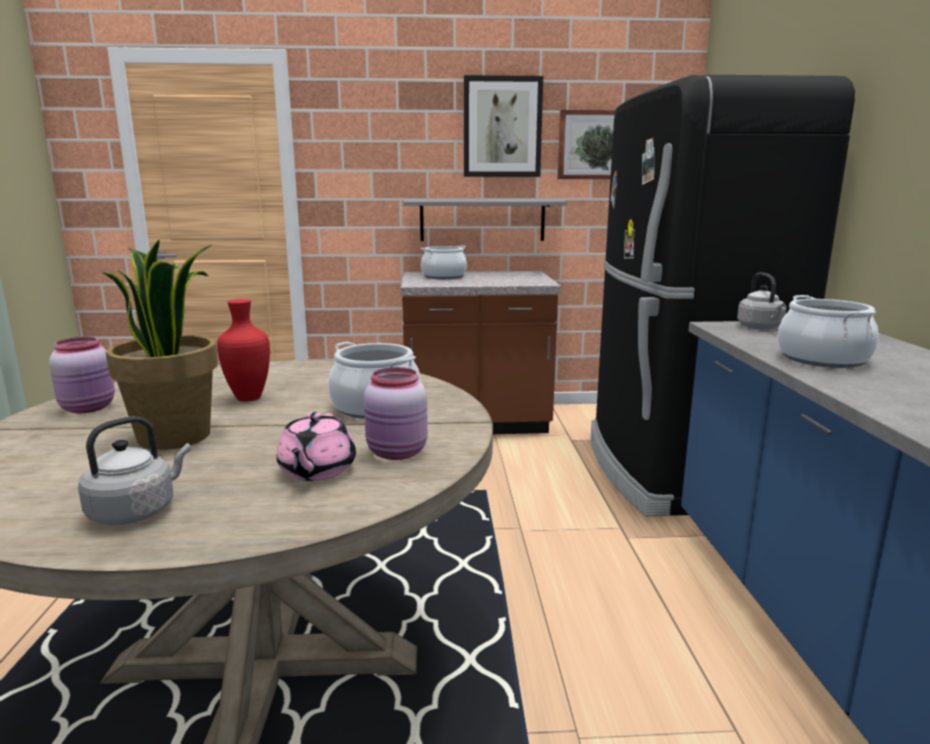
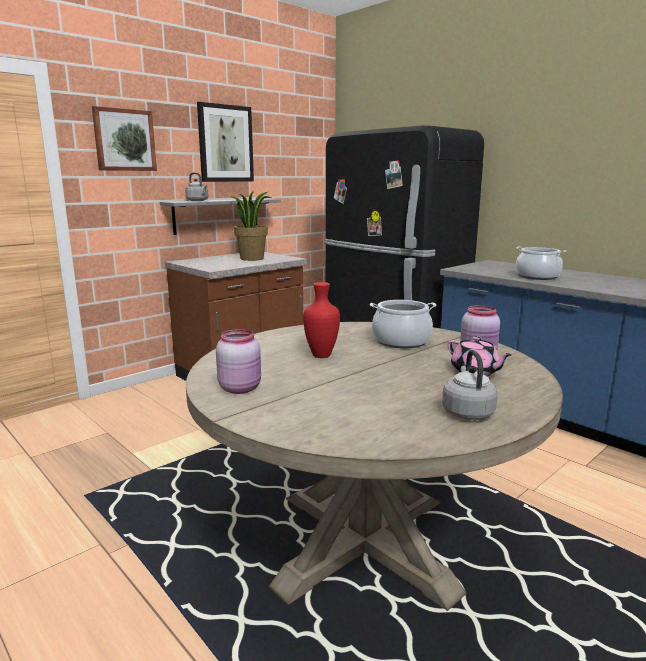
camera: 40 degrees left, 0 degrees up
(176, 436) = (357, 382): potted plant -> potted plant (252, 258)
(443, 277) = (211, 261): cooking pot -> none
(590, 145) = (280, 158): picture -> picture (124, 140)
(761, 327) = (476, 267): grey kettle -> grey kettle (198, 201)

